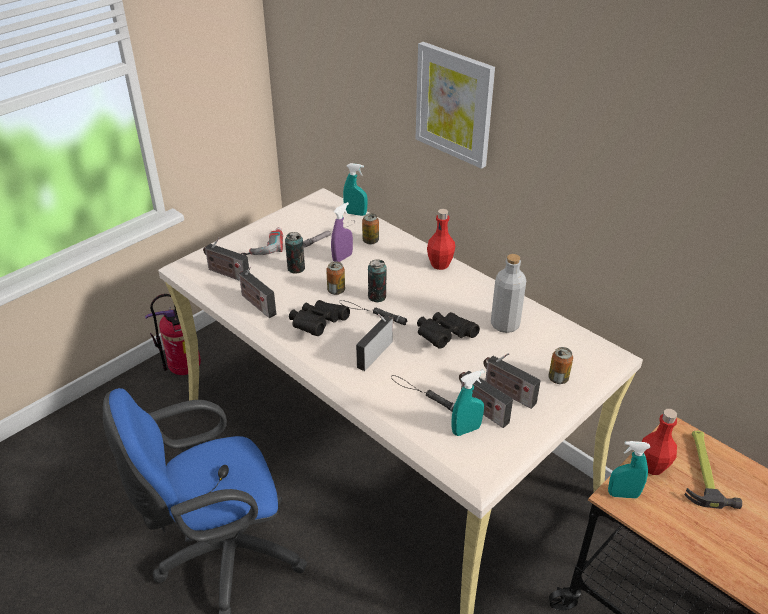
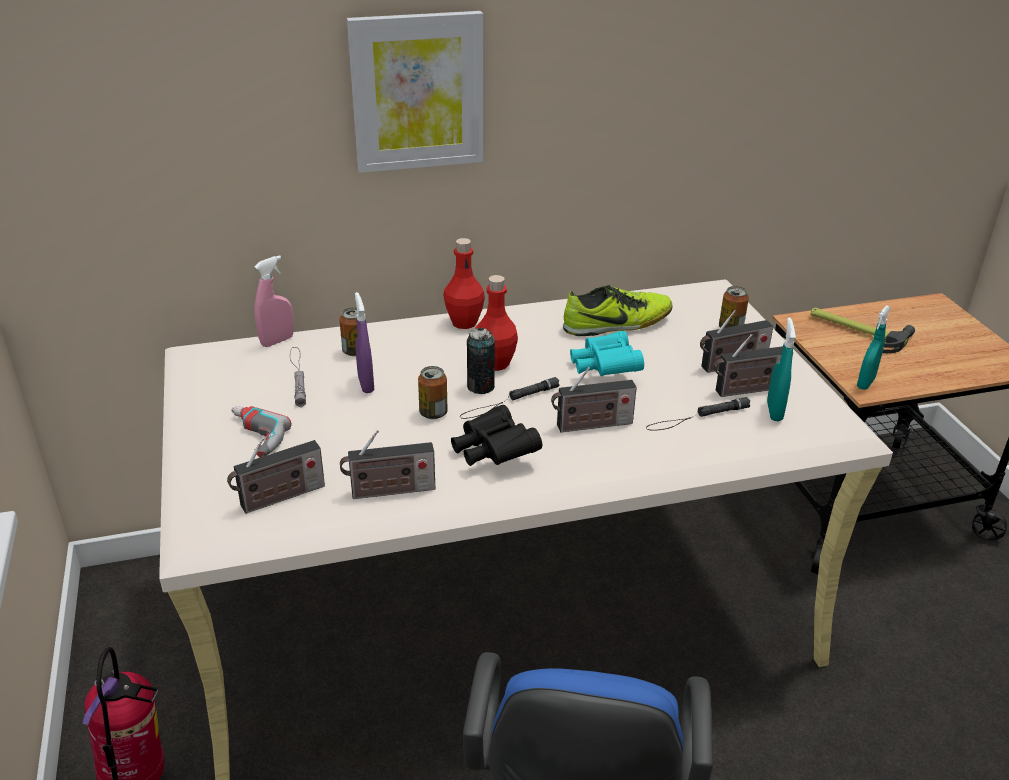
camera: 60 degrees left, 5 degrees down
(296, 268) = (344, 429): can -> none
(355, 213) = (277, 341): turquoise spray bottle -> pink spray bottle
(375, 352) = (591, 425): radio -> radio turned 75 degrees counterclockwise
(444, 337) = (604, 369): black binoculars -> turquoise binoculars
(505, 324) = (617, 324): grey bottle -> shoe
(652, 466) = (838, 353): red bottle -> red bottle (495, 363)

